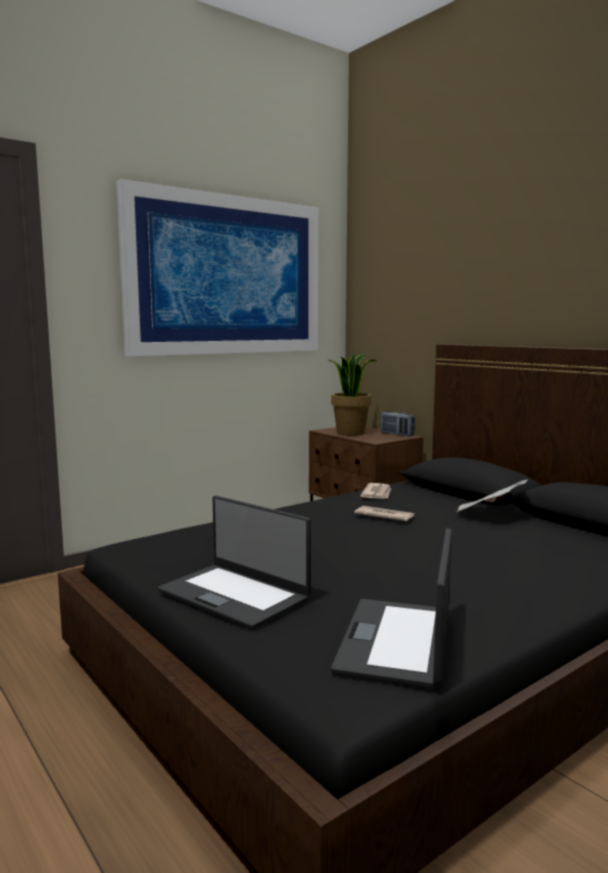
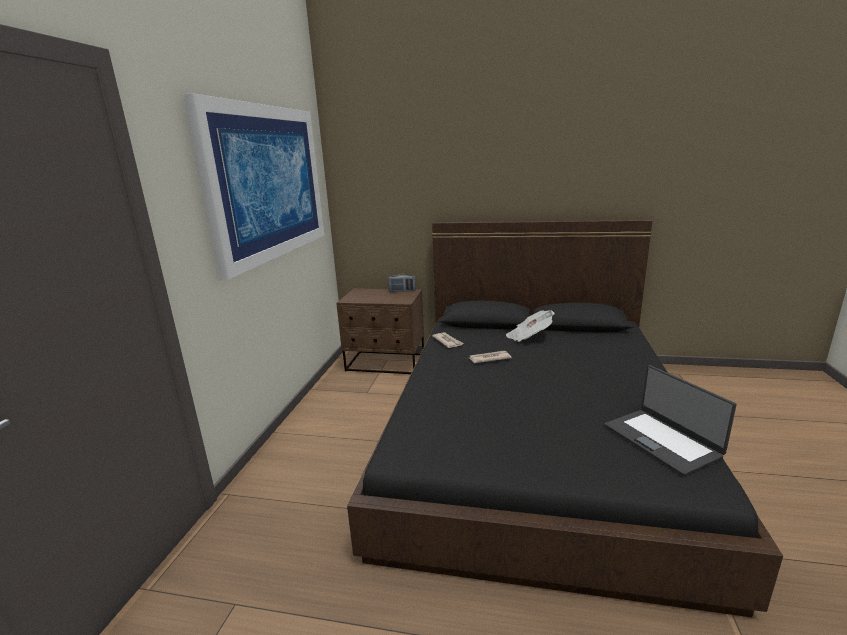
camera: 40 degrees left, 10 degrees up
(234, 595) = (545, 456): laptop -> none
(350, 432) = (370, 297): potted plant -> none

